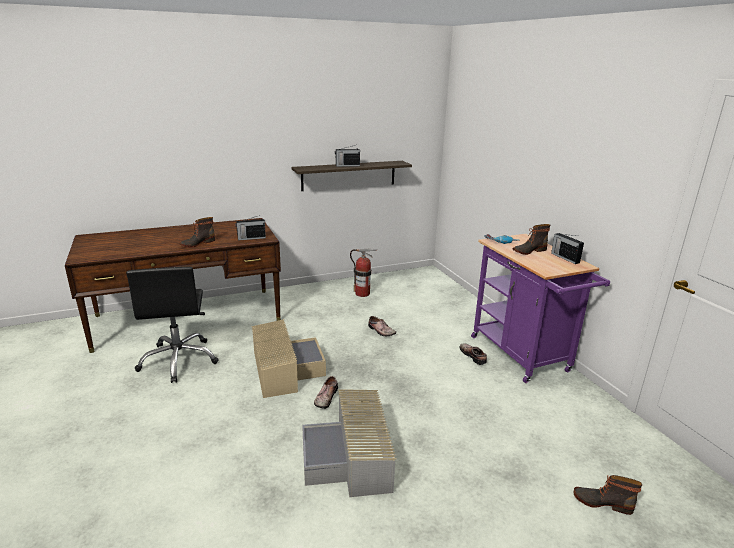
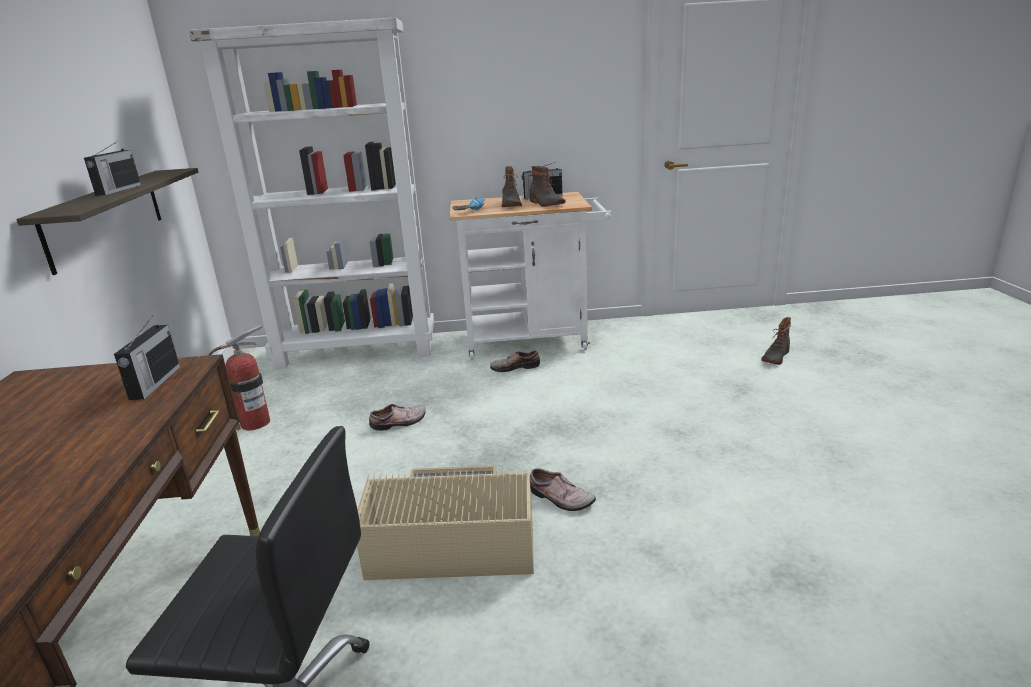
camera: 70 degrees left, 0 degrees up
(197, 243) = (77, 458): boot -> boot (546, 203)
(351, 458) = (708, 490): grey storage box -> none
(456, 298) = (358, 351): none -> white bookcase
(523, 357) = (534, 340): purple cart -> white cart

